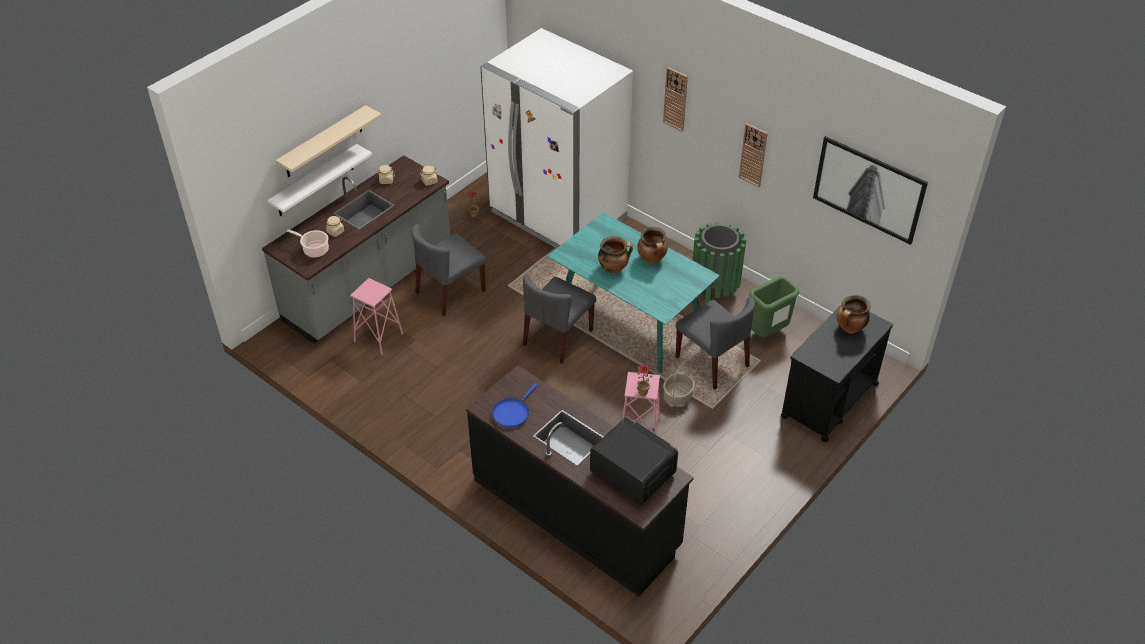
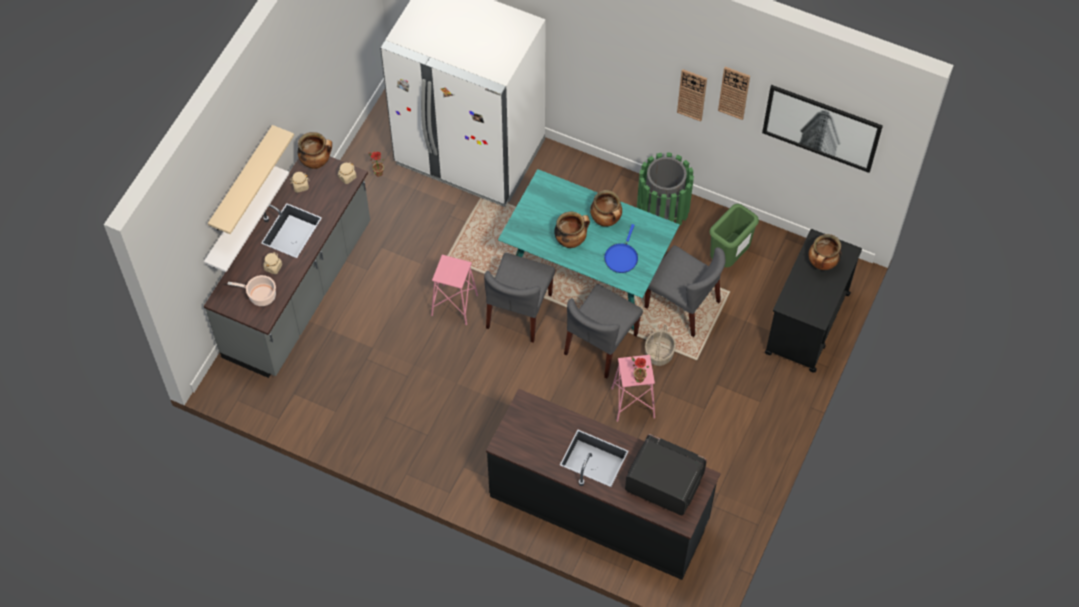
camera: 15 degrees left, 15 degrees up
(379, 337) = (334, 354): pink stool -> pink stool (454, 305)
(408, 166) = (316, 161): none -> cooking pot
(450, 292) = (388, 280): grey chair -> grey chair (600, 345)
(512, 412) = (531, 444): blue frying pan -> blue frying pan (621, 257)
(675, 99) = (598, 44): wall clock -> wall clock (734, 92)

